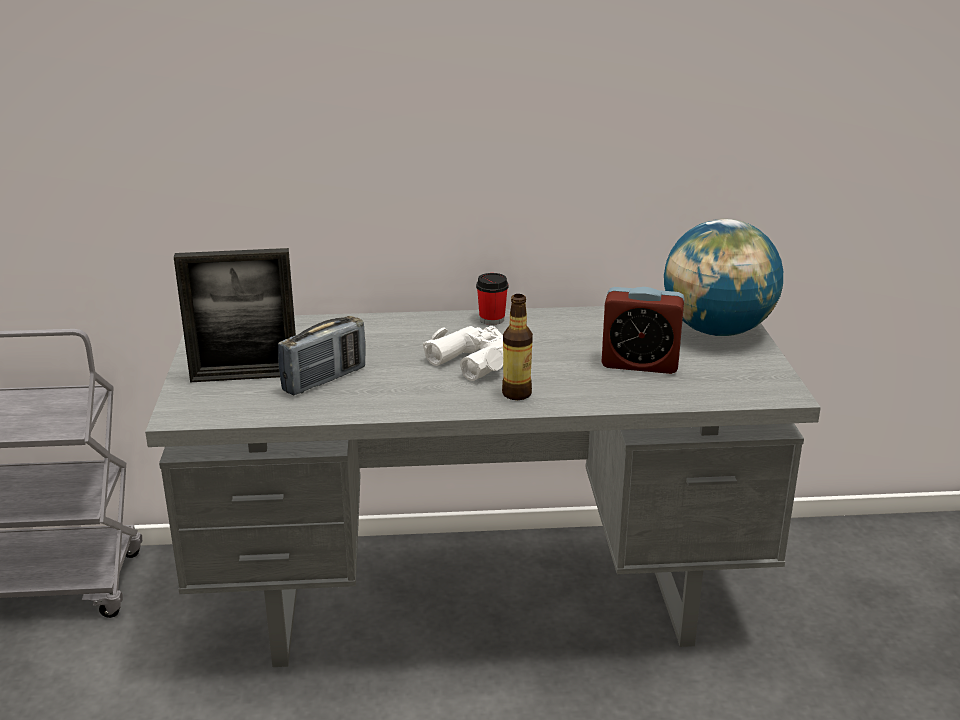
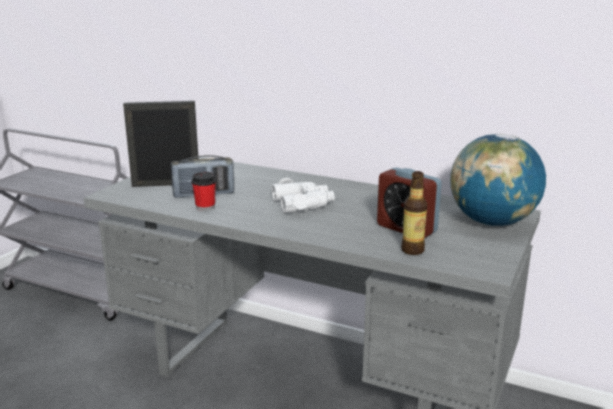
camera: 30 degrees right, 5 degrees down
(245, 376) = (166, 184): picture frame -> picture frame turned 150 degrees clockwise
(492, 319) = (343, 185): cup -> cup (205, 207)
(517, 393) = (301, 226): bottle -> bottle (412, 250)

